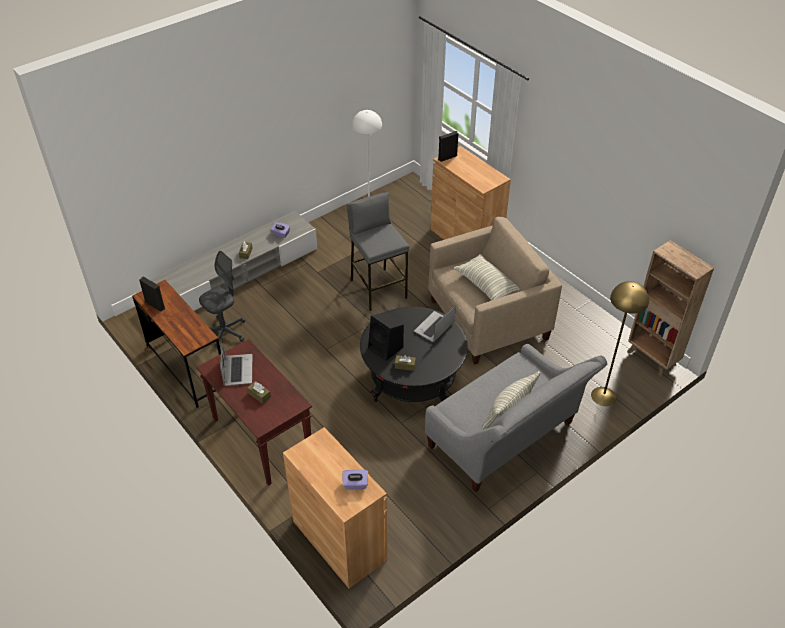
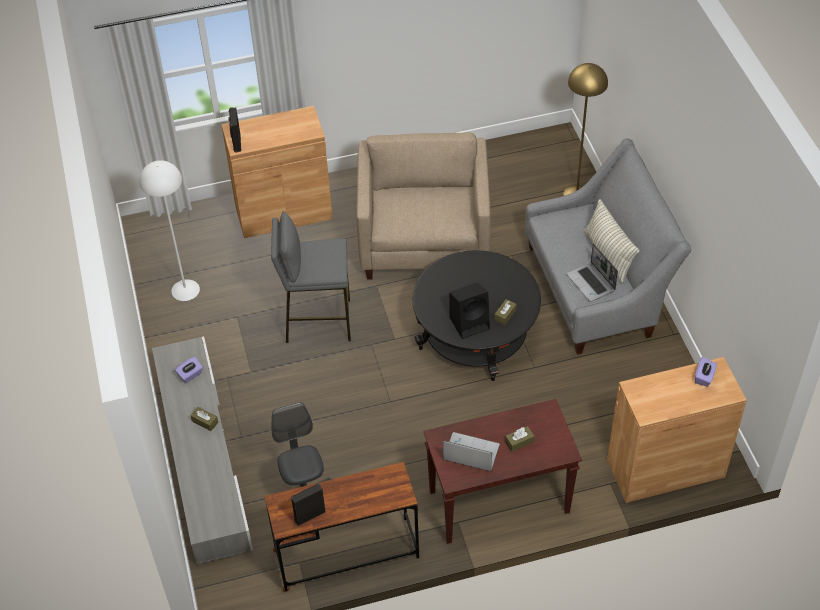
camera: 65 degrees left, 5 degrees up
(434, 328) = (462, 272): laptop -> laptop (591, 283)
(486, 285) = (430, 203): pillow -> none
(652, 359) = (547, 139): brown bookcase -> none

